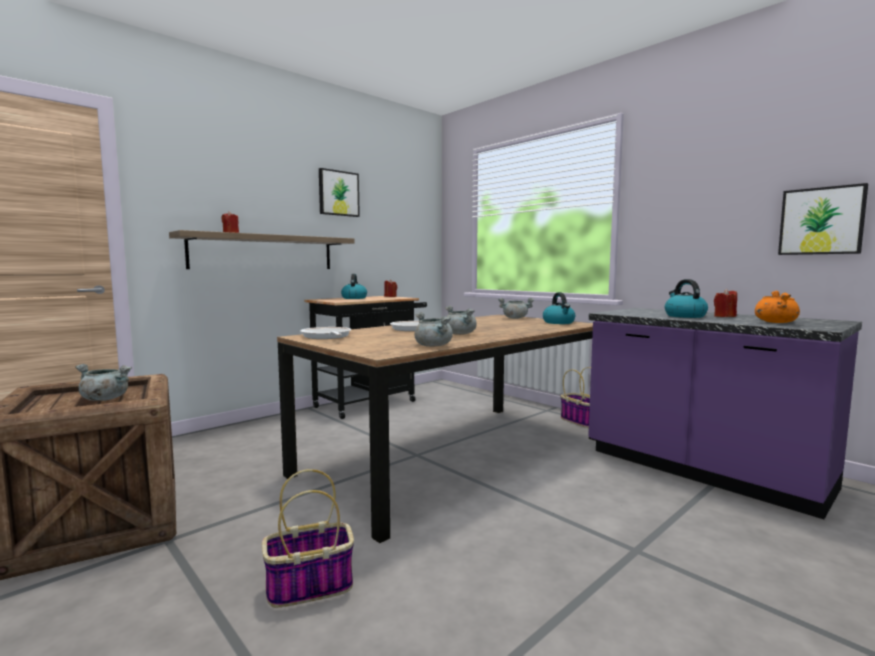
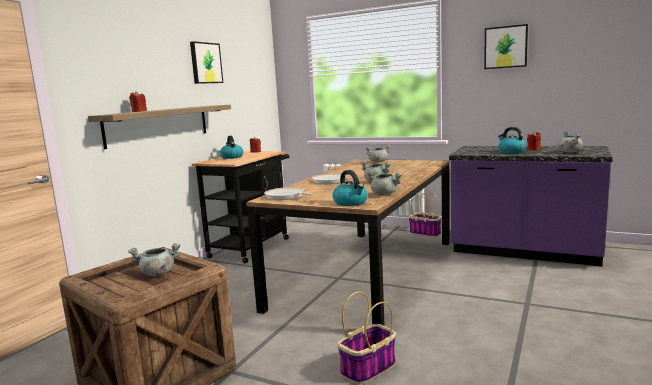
camera: 20 degrees left, 5 degrees up
(559, 322) = (417, 162): kettle -> kettle (351, 203)
(775, 322) = (569, 152): orange cooking pot -> grey cooking pot
(821, 221) = (579, 82): picture -> picture (505, 47)

